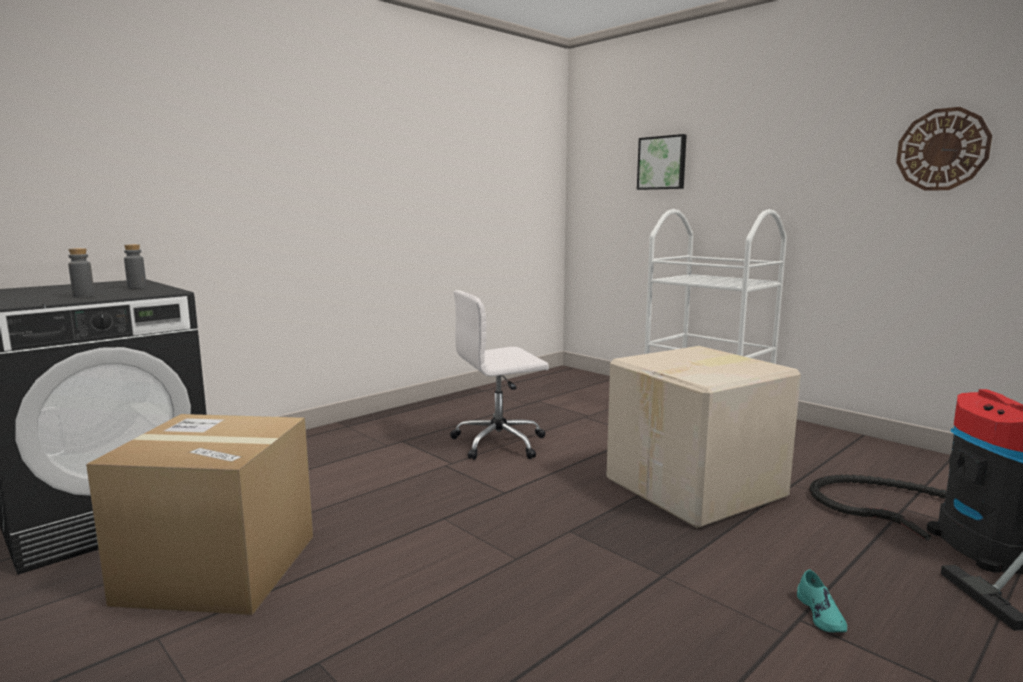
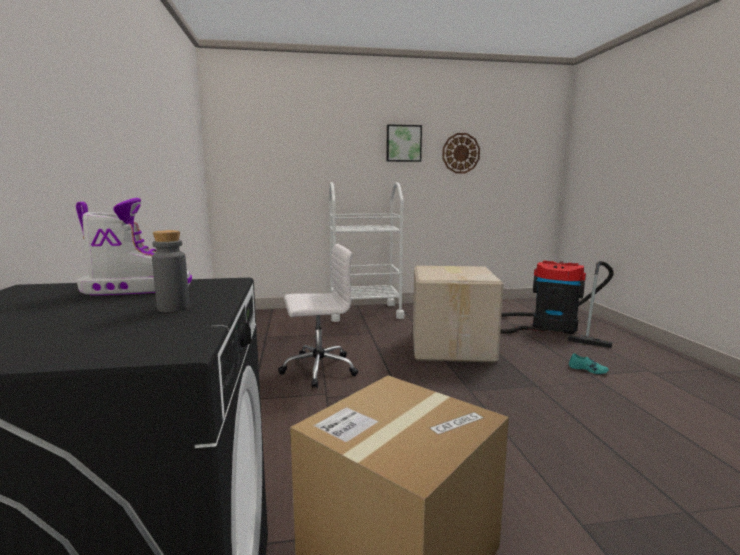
camera: 55 degrees left, 0 degrees up
(137, 287) = (137, 289): grey bottle -> boot
(500, 443) = (317, 369): white office chair -> white office chair turned 120 degrees counterclockwise
(662, 163) = (299, 150): picture -> picture (403, 143)

